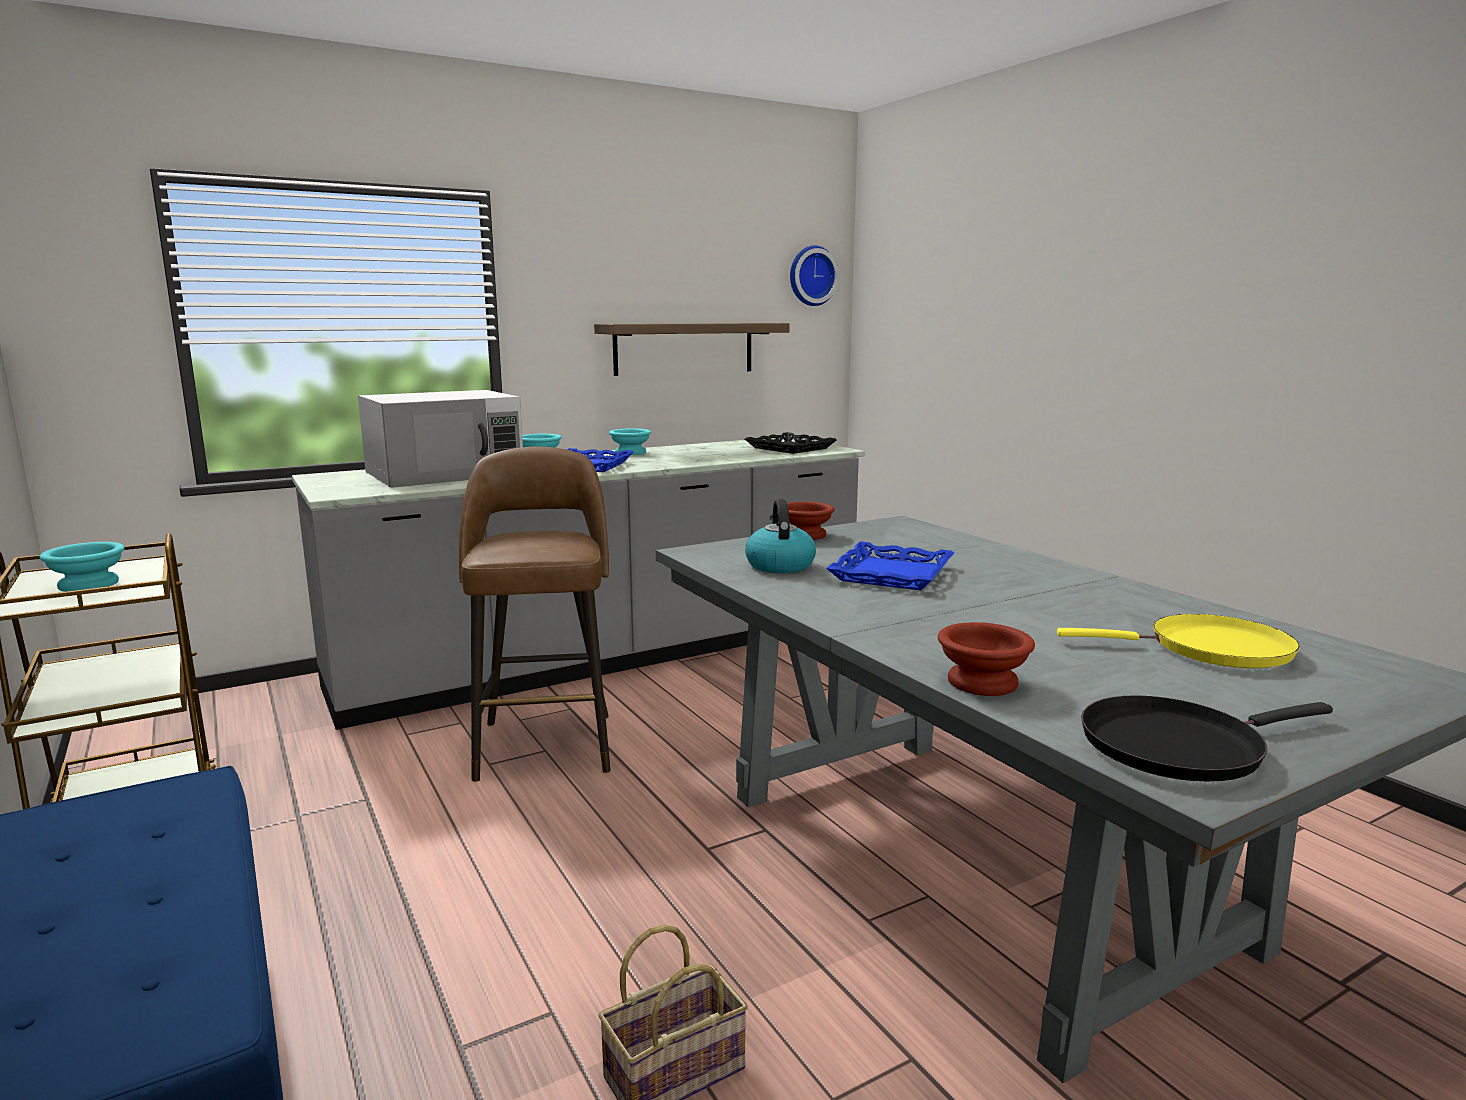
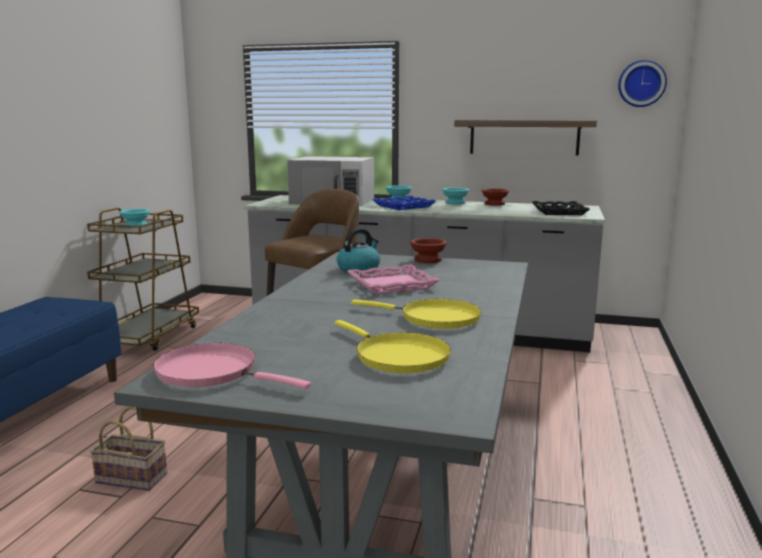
camera: 45 degrees right, 0 degrees up
(890, 574) = (392, 284): blue tray -> pink tray
(983, 684) = (242, 329): brown bowl -> brown bowl (494, 204)
(1074, 598) = (434, 318): none -> yellow frying pan
(1178, 746) = (213, 372): black frying pan -> pink frying pan

